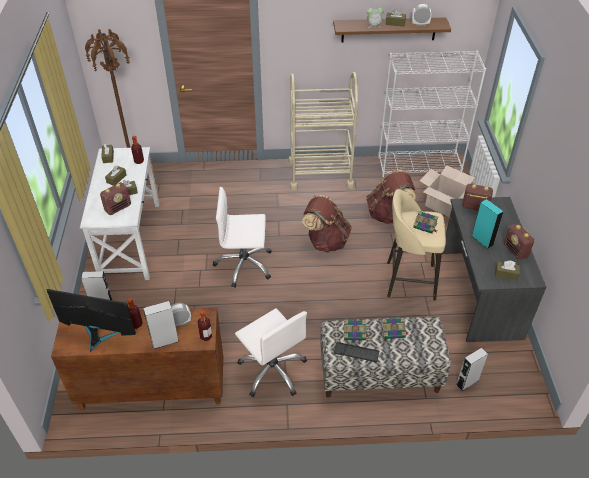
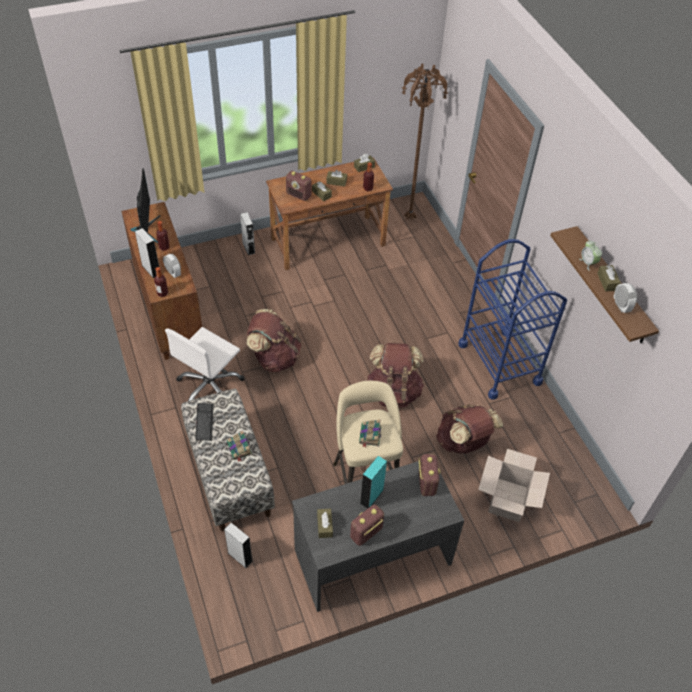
camera: 70 degrees right, 5 degrees up
(130, 241) = (328, 242): white desk -> brown desk
(244, 265) = (331, 333): white office chair -> none
(255, 311) = (274, 357): none -> brown backpack
(320, 174) = (499, 363): beige cart -> blue cart
(355, 333) = (228, 417): book -> none
(419, 165) = (571, 461): white bookcase -> none

